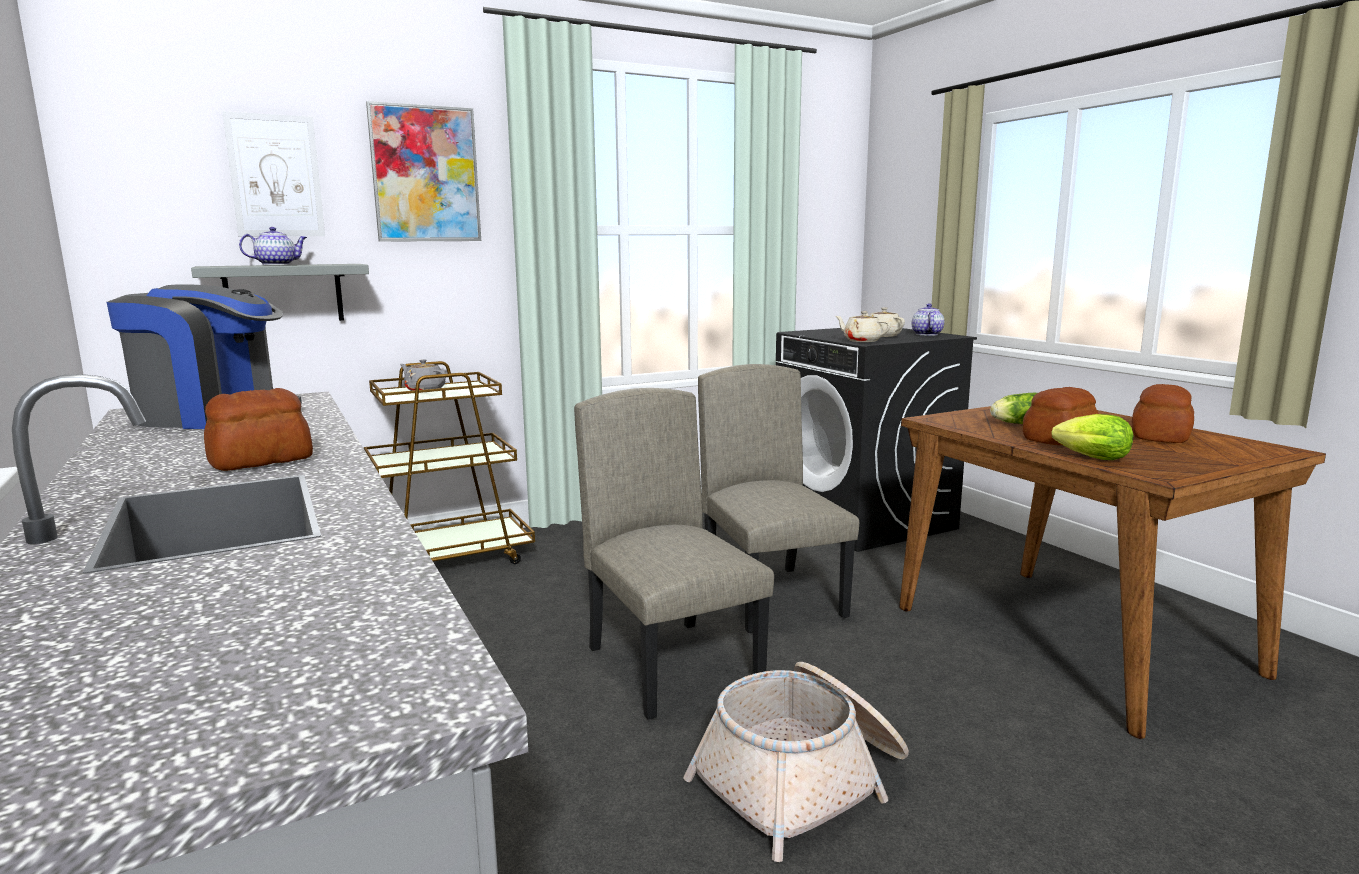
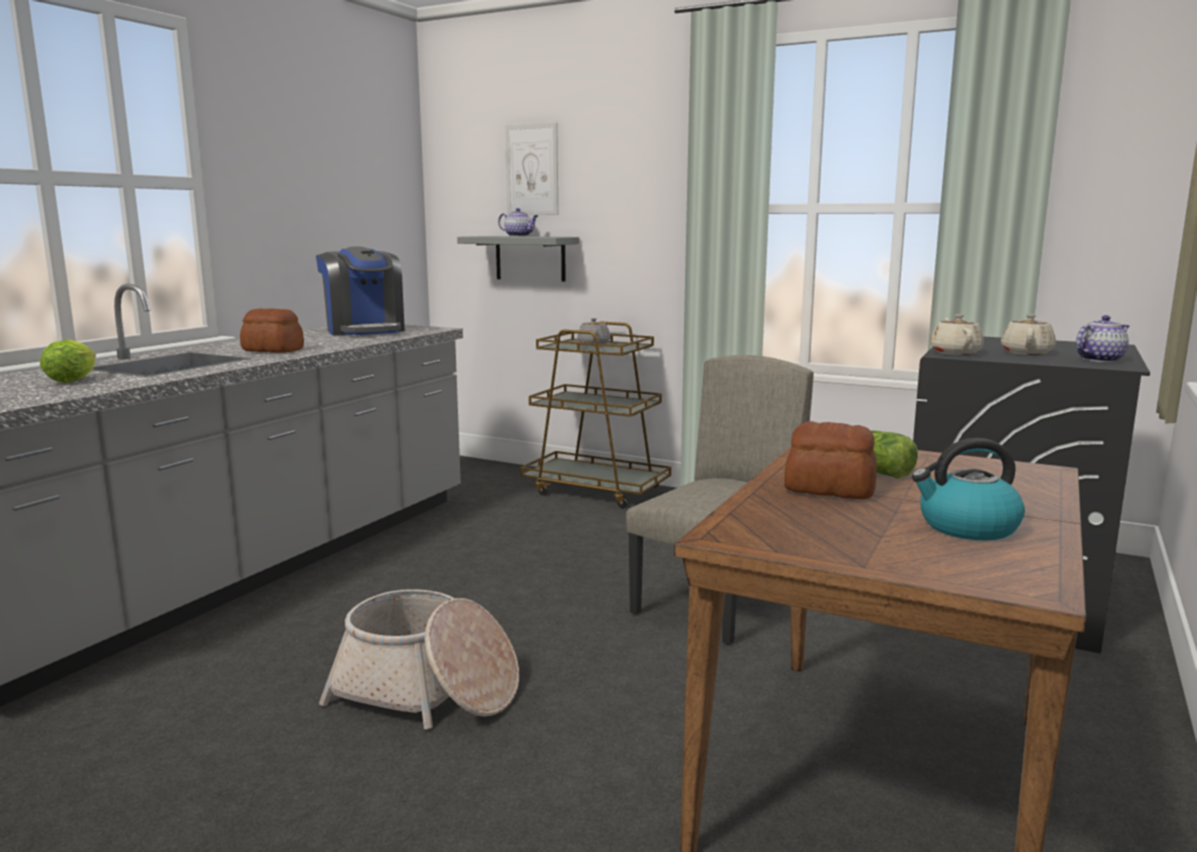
camera: 55 degrees right, 0 degrees up
(425, 174) = (631, 162): picture -> none
(674, 666) = (538, 603): beige chair -> none
(1088, 458) = (754, 505): lettuce -> lettuce (74, 380)
(1161, 436) = (966, 527): bread -> kettle

